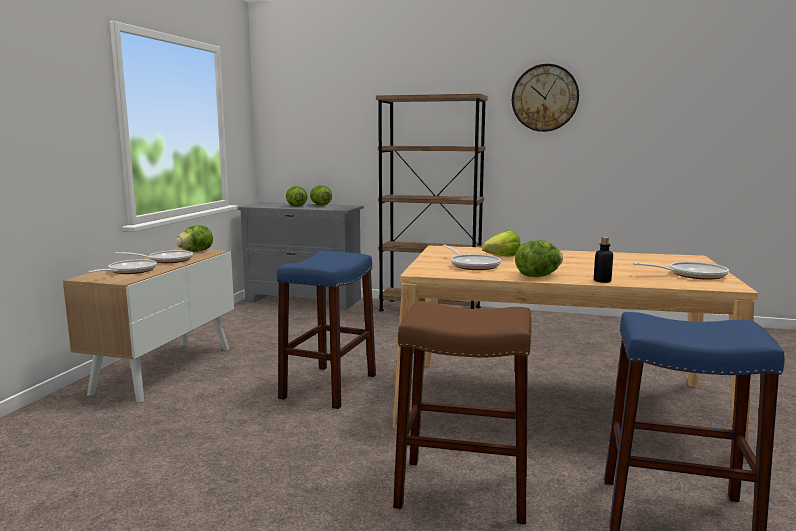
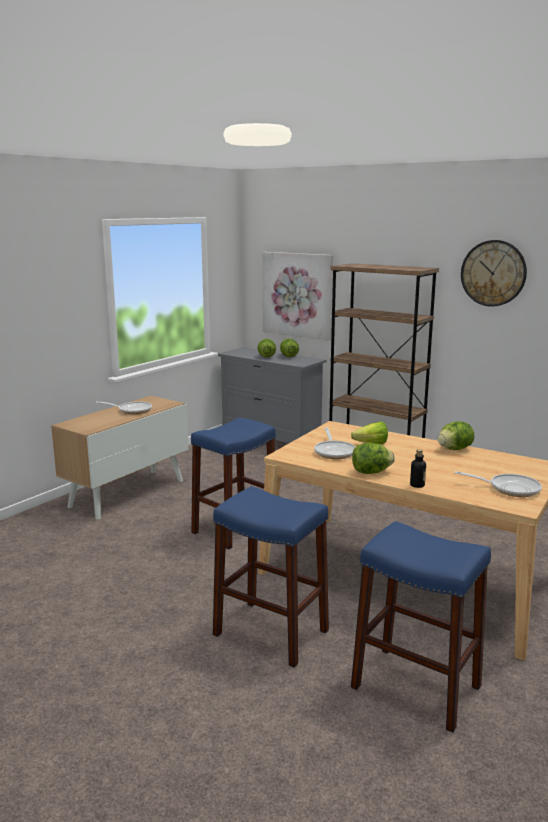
camera: 20 degrees right, 5 degrees up
(129, 271) = (98, 420): frying pan -> none
(196, 251) = (160, 401): lettuce -> lettuce (454, 449)
(324, 138) = (297, 295): none -> picture
(463, 489) = (270, 632): brown stool -> blue stool

